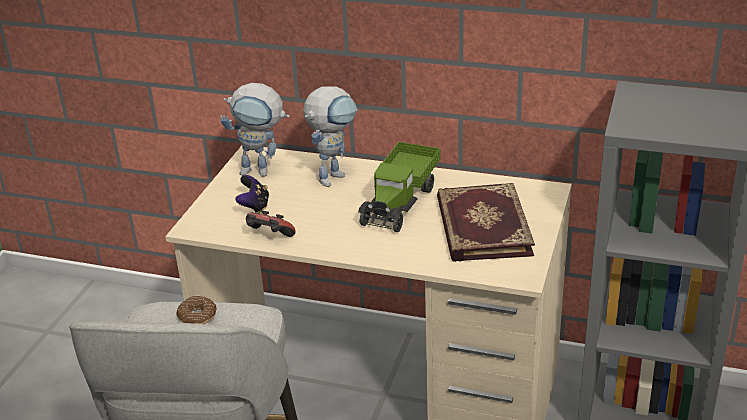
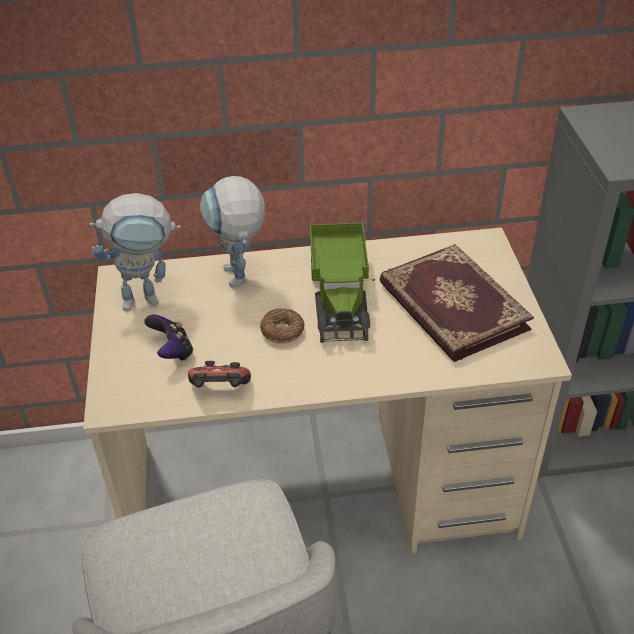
camera: 25 degrees left, 10 degrees up
(197, 316) = (184, 529): donut -> donut (282, 331)
(334, 175) = (240, 281): toy robot -> toy robot turned 150 degrees clockwise

